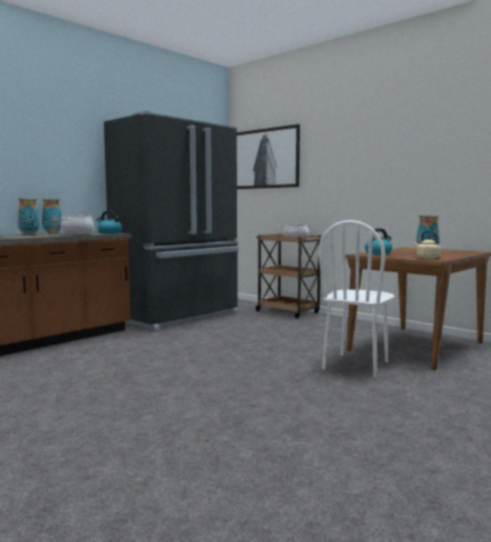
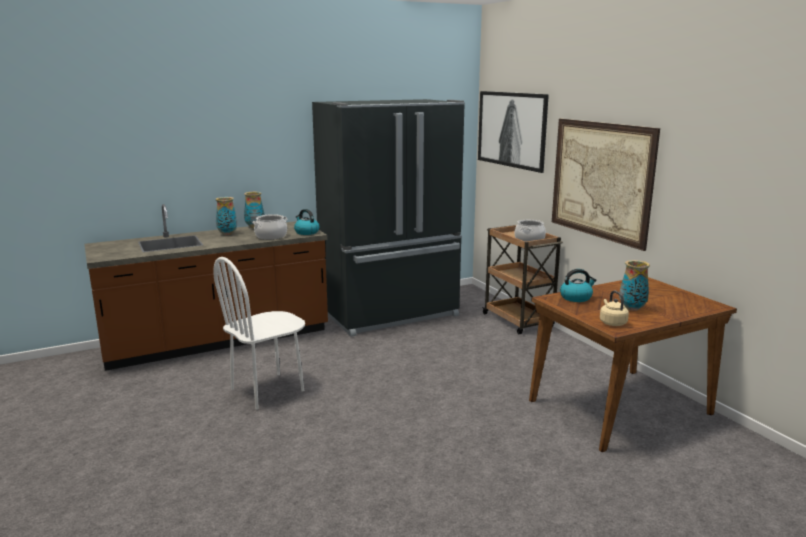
camera: 20 degrees right, 10 degrees up
(355, 181) = (600, 180): none -> picture
(356, 365) = (518, 427): white chair -> white chair (267, 390)

